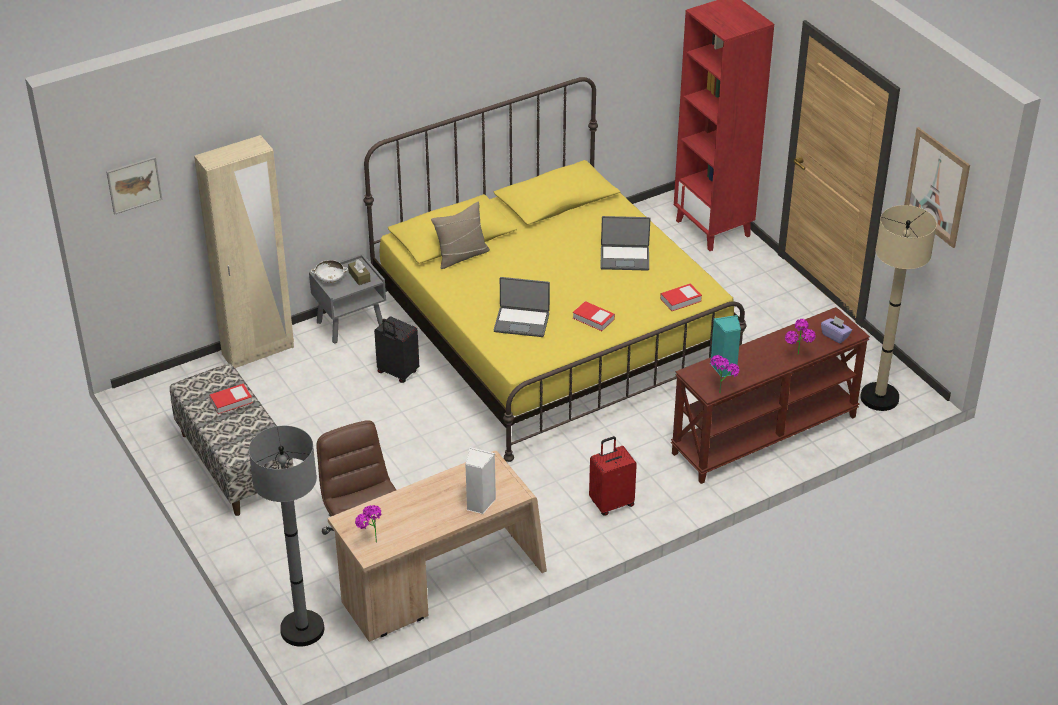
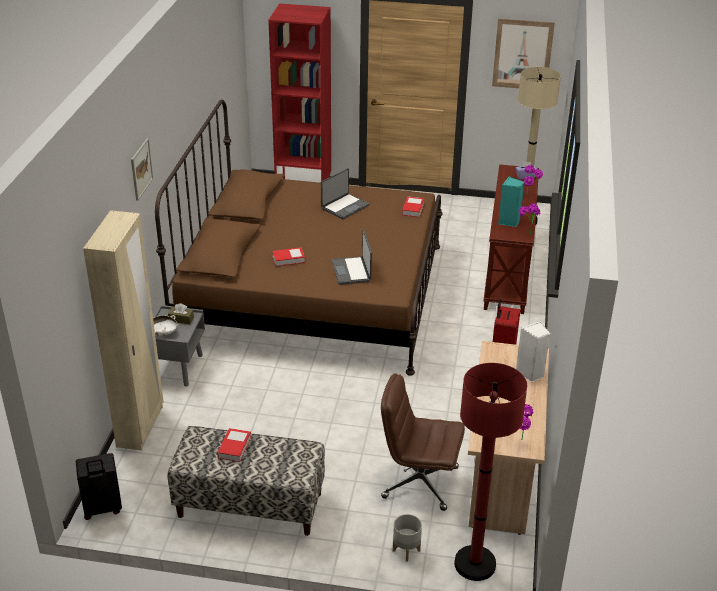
camera: 50 degrees left, 5 degrees down
(134, 185) = (52, 299): picture -> picture (141, 169)
(275, 580) = (406, 551): none -> grey planter
(302, 629) = (475, 564): grey floor lamp -> red floor lamp
(397, 373) = (260, 375): black suitcase -> black suitcase (102, 509)
(461, 256) = (248, 260): beige pillow -> none
(522, 322) = (352, 271): laptop -> laptop turned 120 degrees clockwise
(552, 333) = (312, 293): yellow bed -> brown bed
(593, 319) = (387, 245): book -> book (288, 259)

